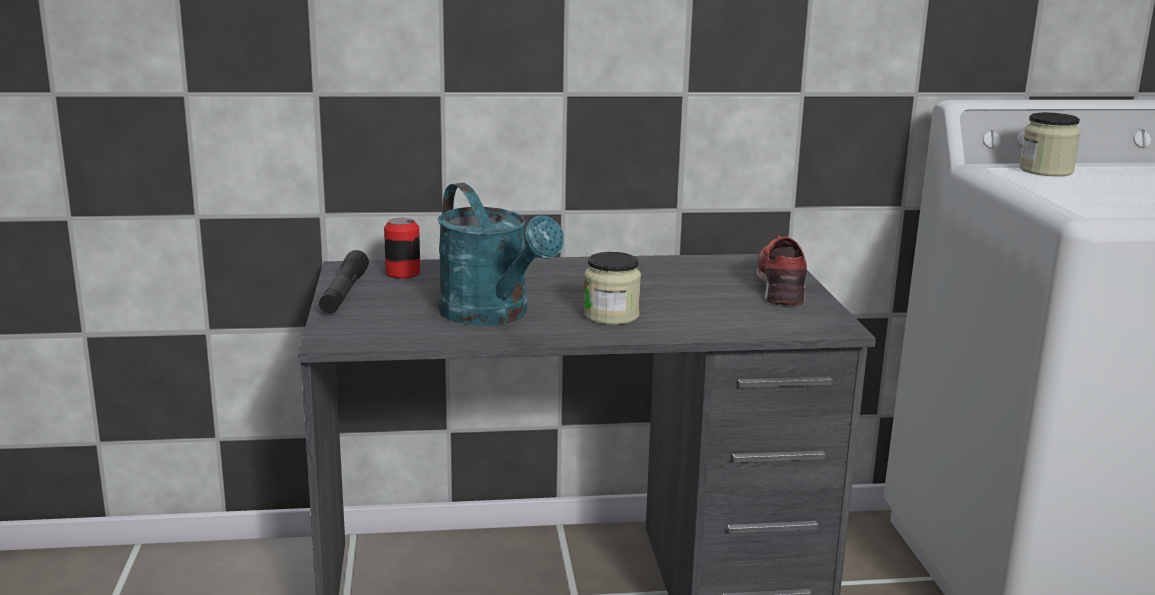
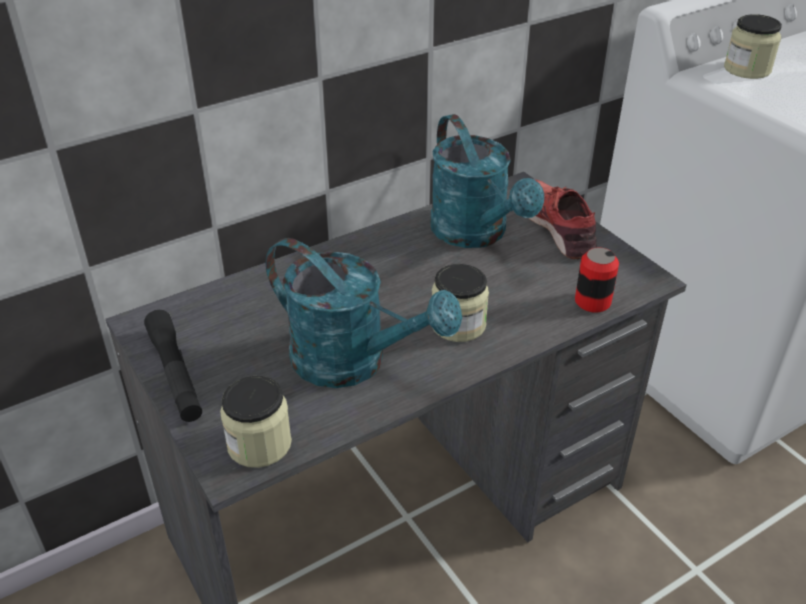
camera: 25 degrees left, 20 degrees up
(367, 335) = (259, 444): none -> jar
(403, 273) = (208, 316): can -> can (592, 301)
(693, 276) = (476, 234): none -> turquoise watering can

